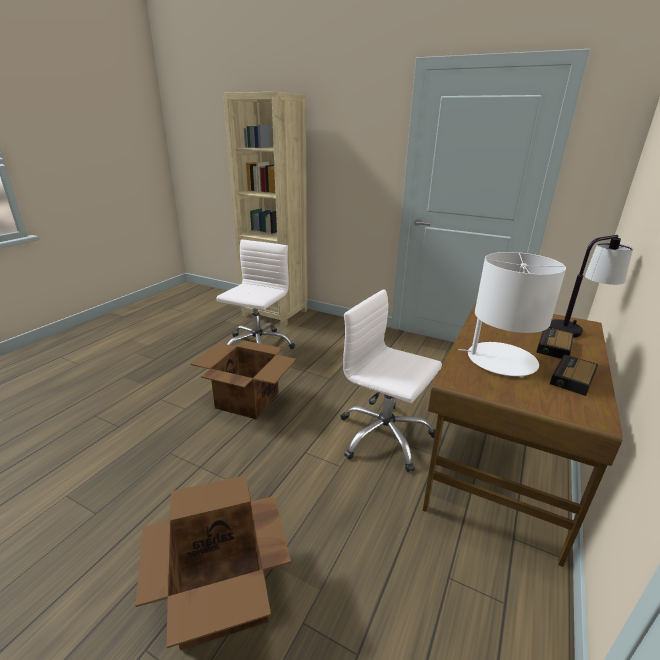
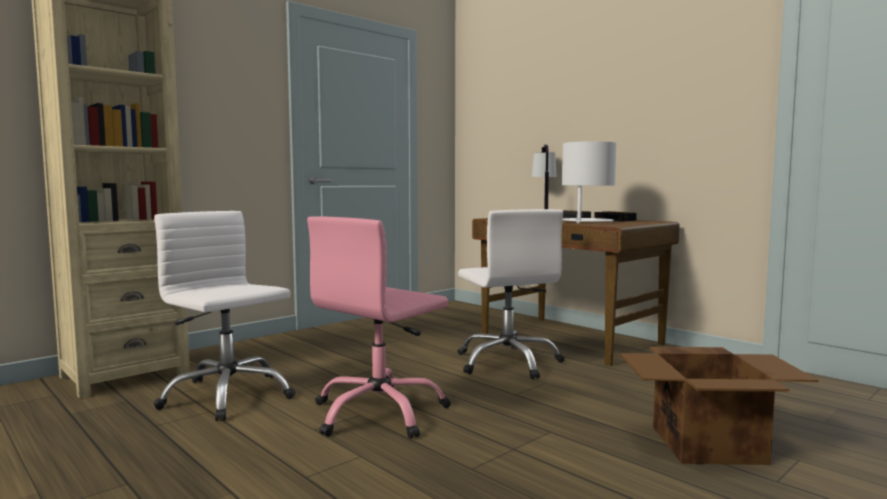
camera: 70 degrees left, 20 degrees down
(247, 399) = (379, 413): cardboard box -> pink office chair
(384, 436) = (508, 362): white office chair -> white office chair turned 75 degrees counterclockwise

